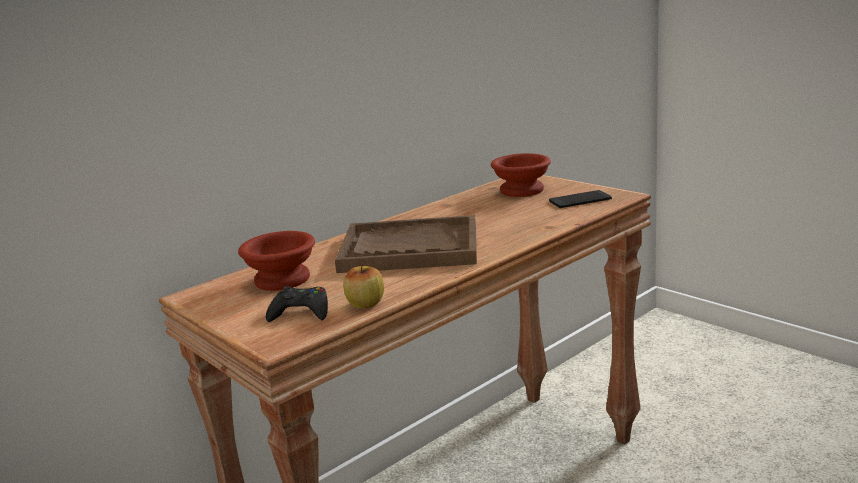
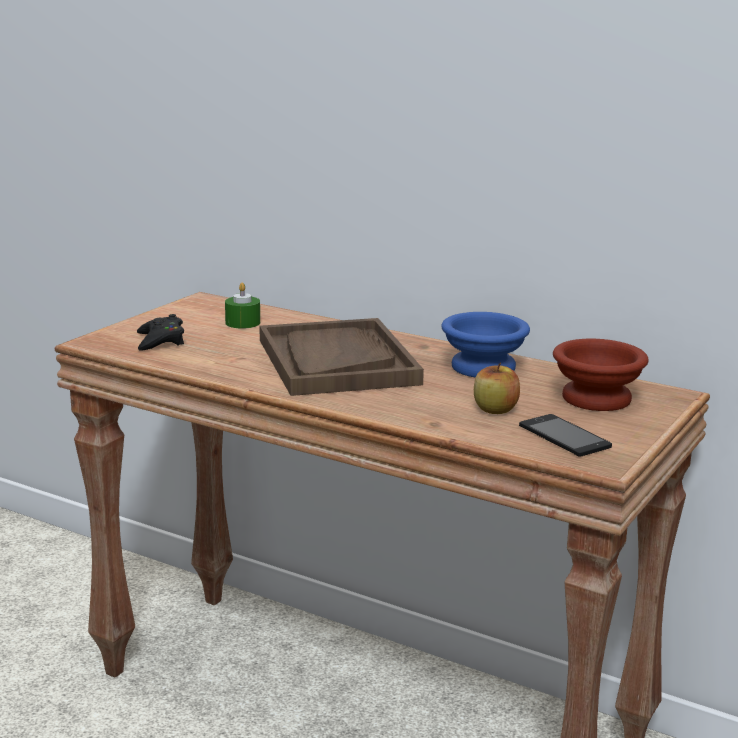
camera: 70 degrees right, 0 degrees up
(281, 279) = (242, 323): brown bowl -> green candle
(365, 304) = (177, 361): apple -> apple (495, 409)
(450, 210) = (485, 367): none -> blue bowl

